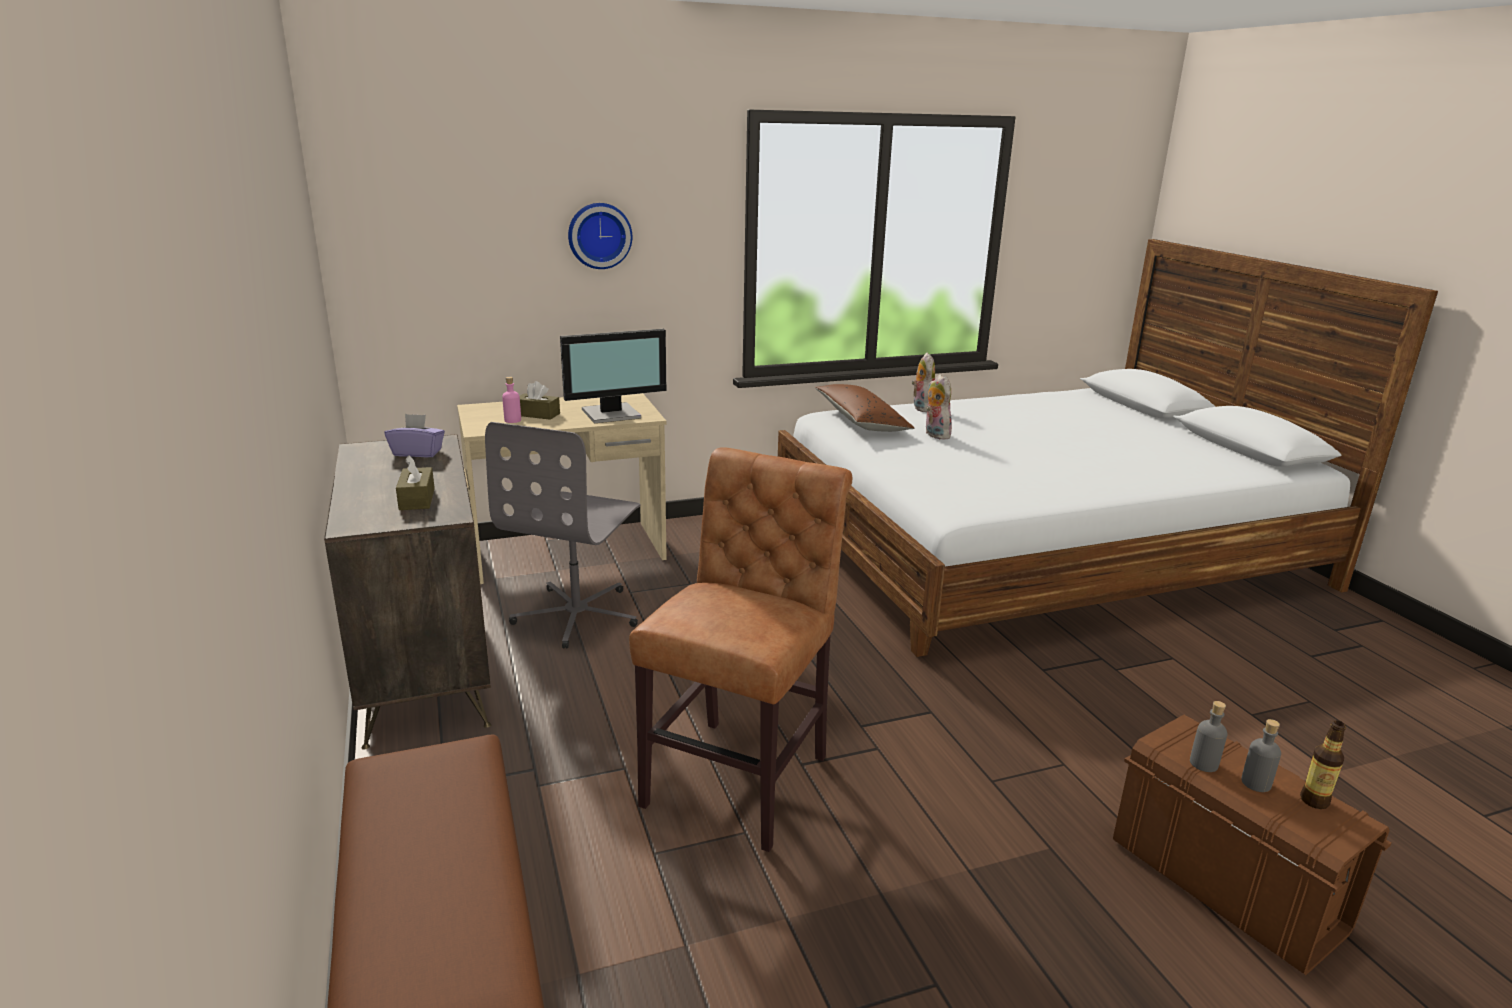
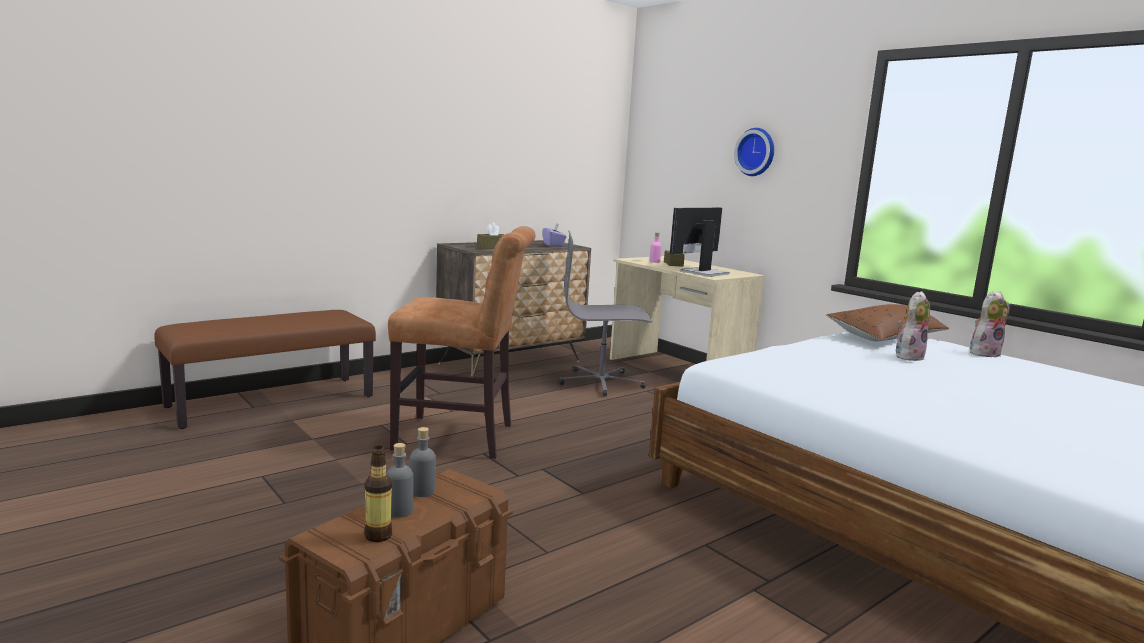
camera: 70 degrees right, 10 degrees down
(612, 414) = (702, 272): monitor -> monitor turned 90 degrees clockwise

